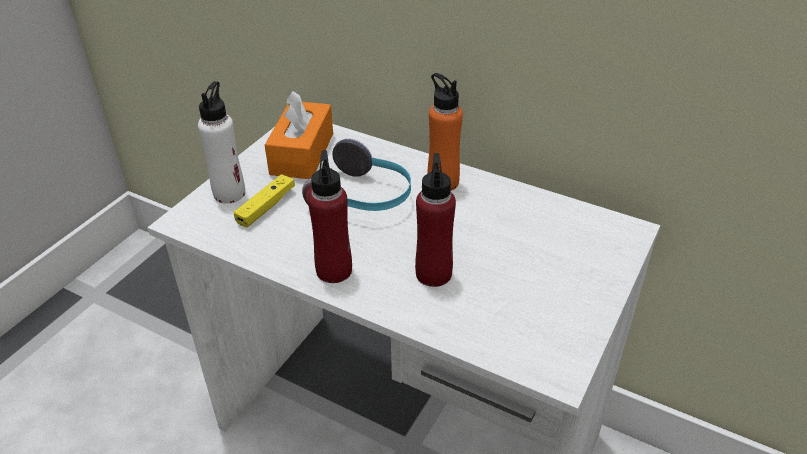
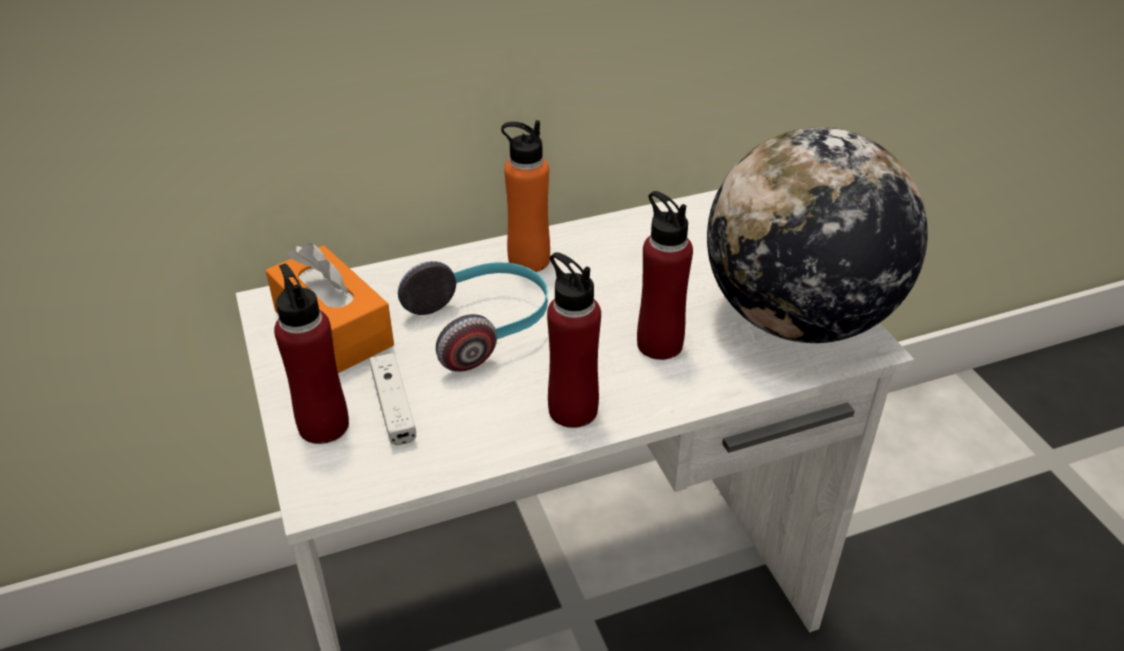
camera: 50 degrees left, 0 degrees up
(229, 193) = (323, 425): white bottle -> red bottle
(266, 207) = (394, 407): yellow game controller -> white game controller
(541, 323) = (798, 318): none -> globe

